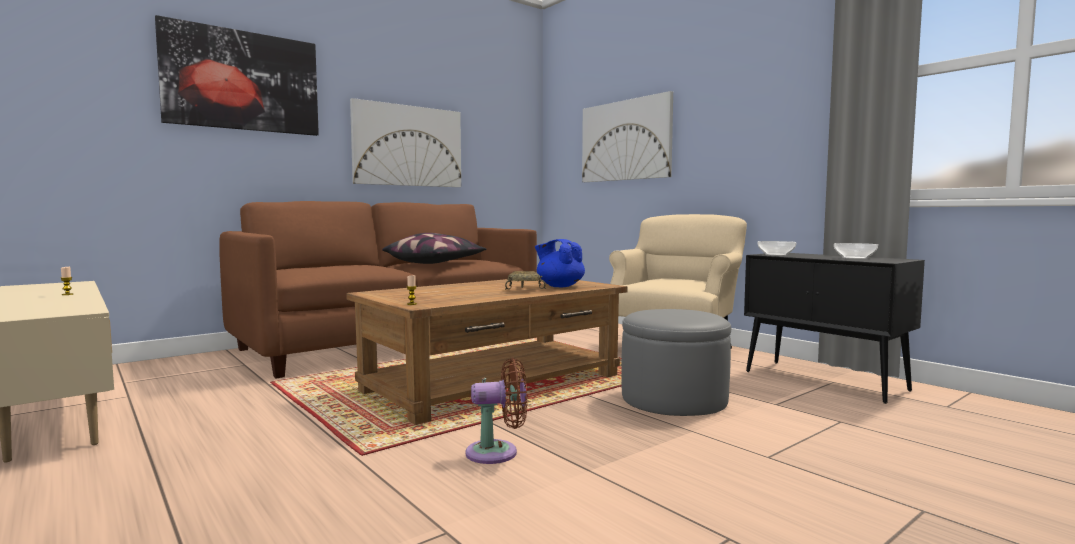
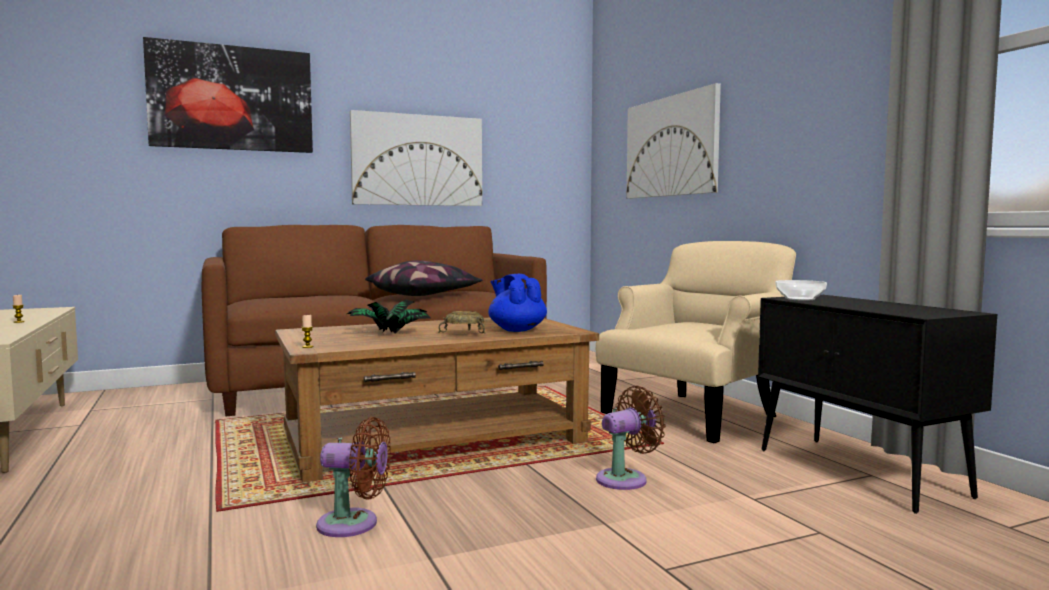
camera: 15 degrees right, 0 degrees up
(458, 292) = (388, 333): none -> potted plant
(673, 399) = (626, 479): grey ottoman -> brown fan
(854, 258) = (895, 308): bowl -> none

